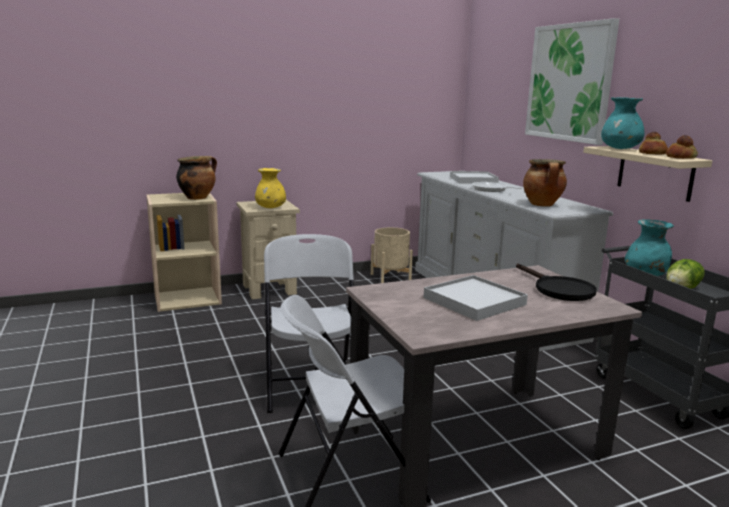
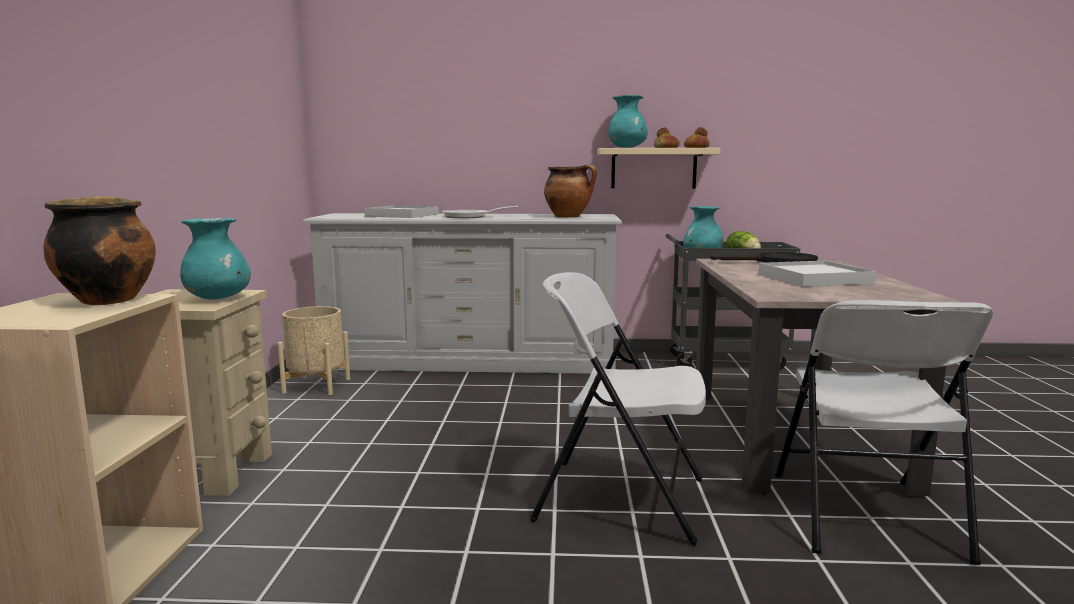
camera: 65 degrees left, 5 degrees down
(270, 208) = (218, 298): yellow vase -> turquoise vase
(569, 82) = (521, 85): picture -> none

